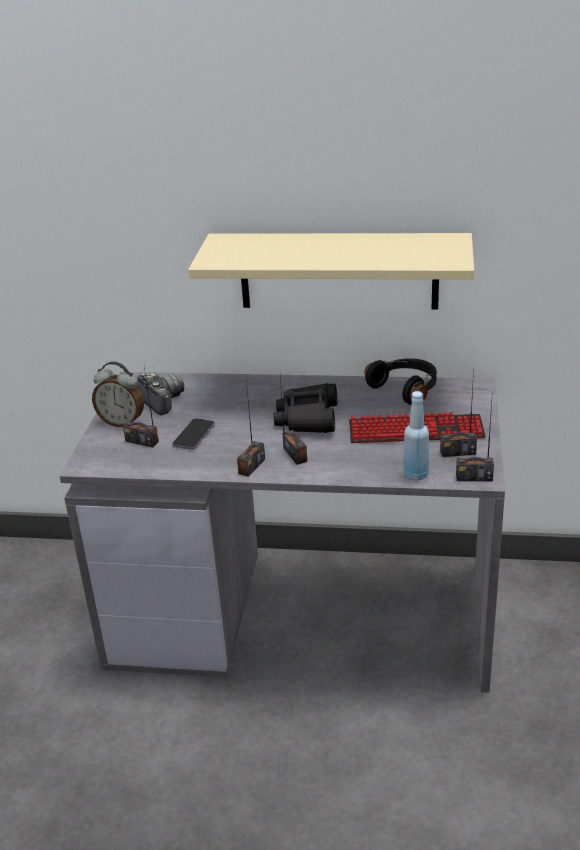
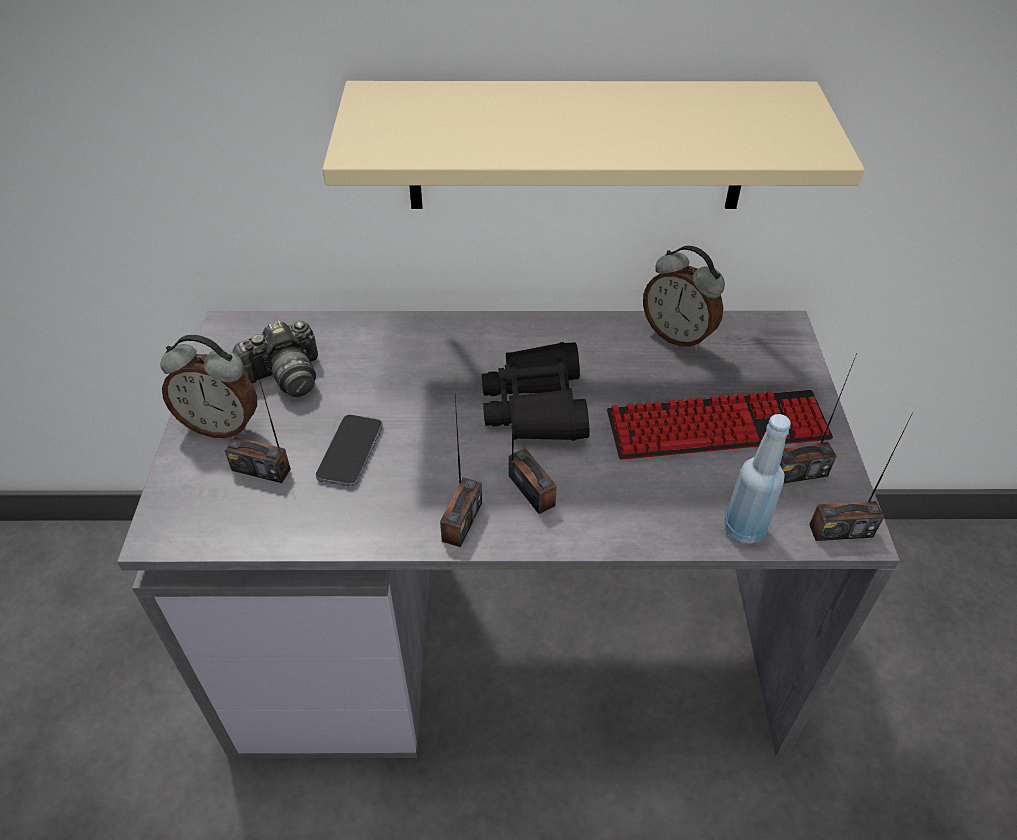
camera: 10 degrees left, 15 degrees up
(162, 402) = (285, 376): camera -> camera turned 105 degrees clockwise
(406, 388) = (677, 335): black headphones -> alarm clock

